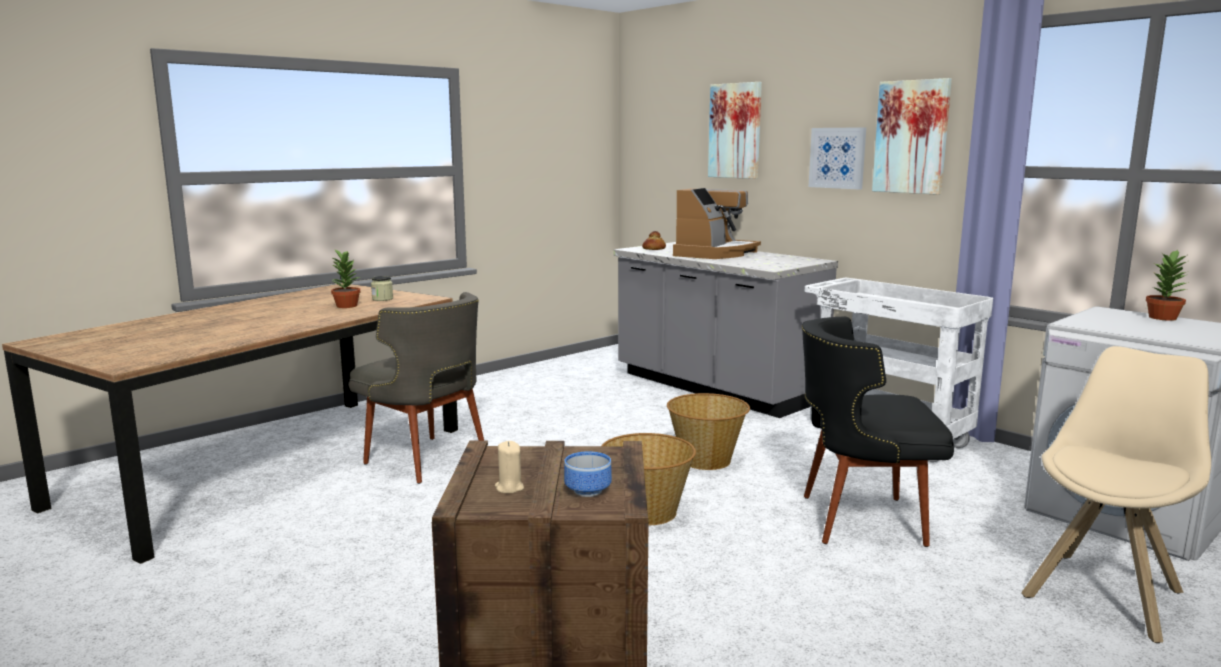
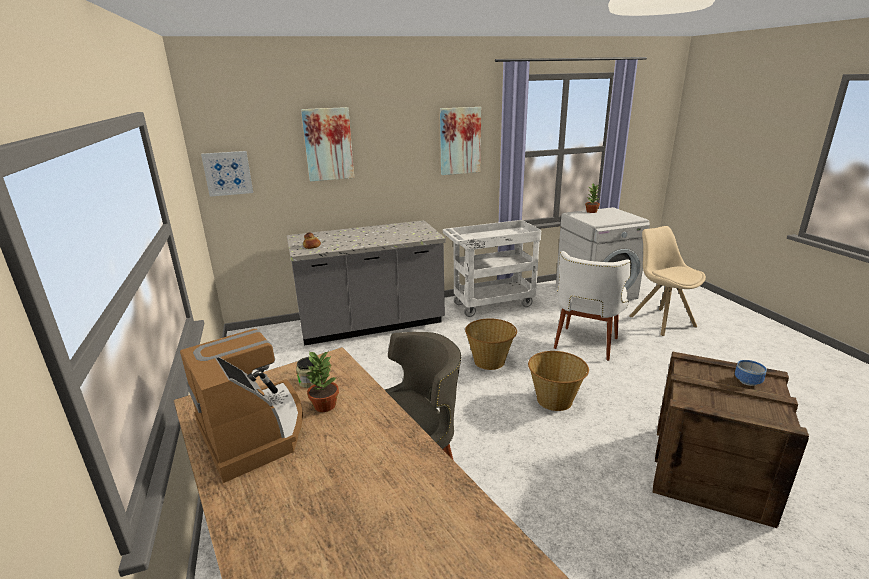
camera: 65 degrees left, 10 degrees up
(509, 488) = (748, 404): beige candle -> none
(715, 253) = (359, 236): coffee machine -> coffee machine (255, 431)
(837, 158) = (414, 157): picture -> picture (228, 173)
(863, 520) = (586, 343): black chair -> white chair

